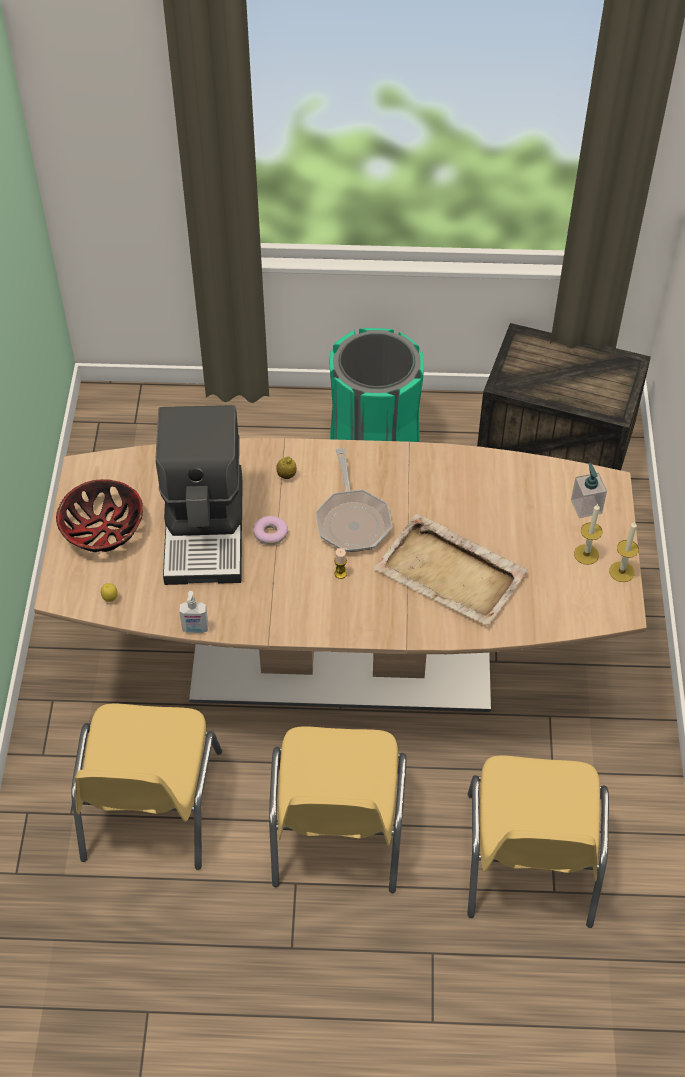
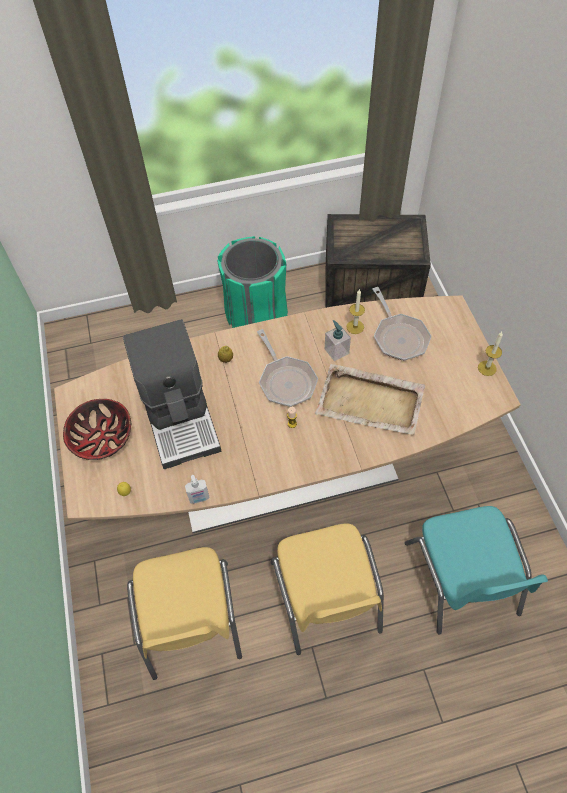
camera: 15 degrees left, 5 degrees up
(270, 534) = (230, 407): donut -> none
(521, 503) = (398, 336): none -> frying pan
(530, 861) = (462, 579): yellow chair -> turquoise chair
(586, 506) = (443, 327): soap dispenser -> soap dispenser (336, 351)
(586, 554) = (458, 362): candle -> candle (355, 327)

